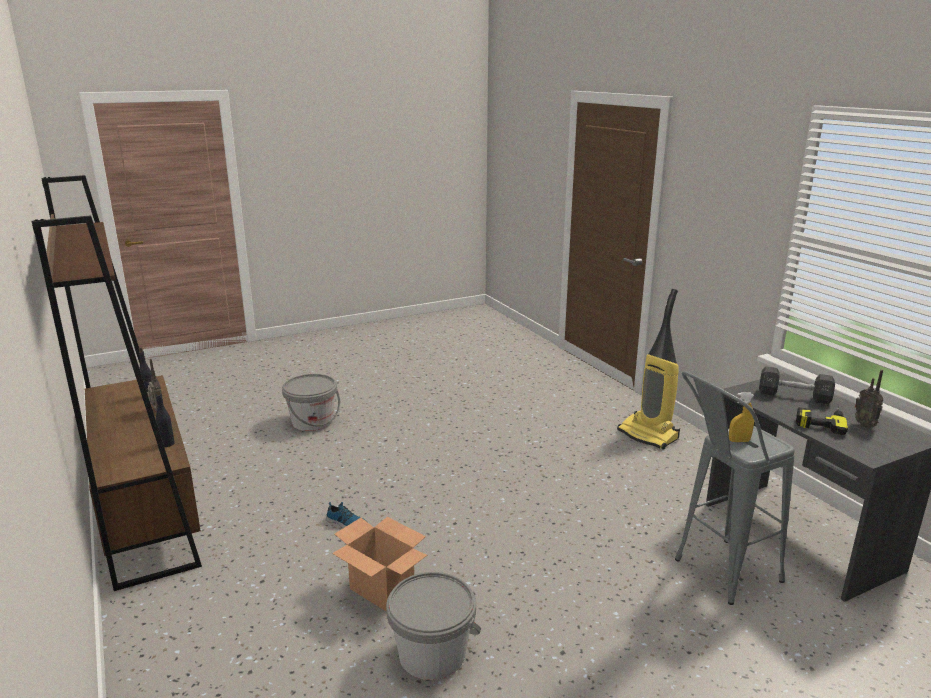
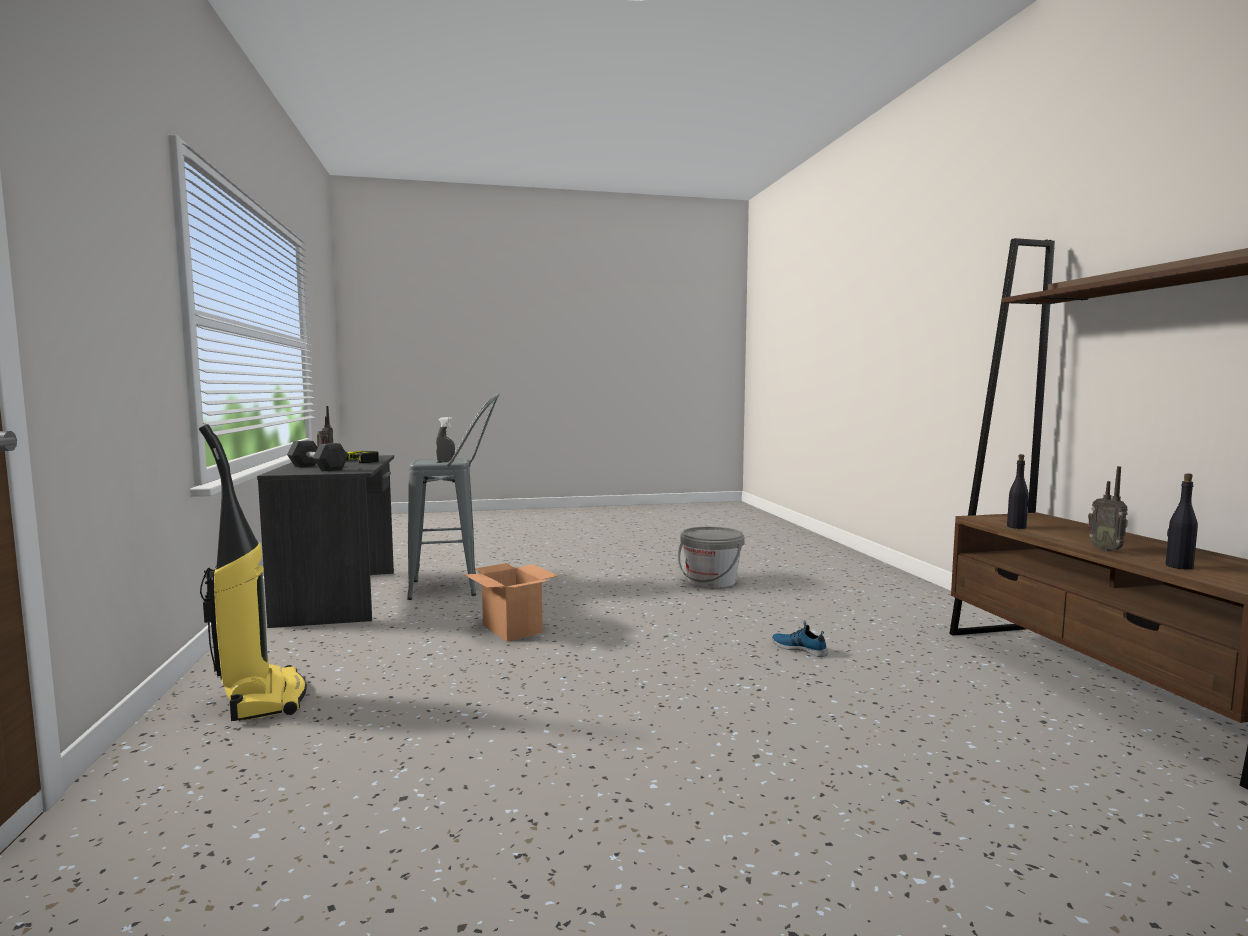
camera: 165 degrees left, 15 degrees down
(312, 421) = (966, 841): grey bucket -> none
(383, 590) = (749, 605): cardboard box -> cardboard box (511, 629)
(739, 441) = (445, 462): yellow spray bottle -> grey spray bottle

